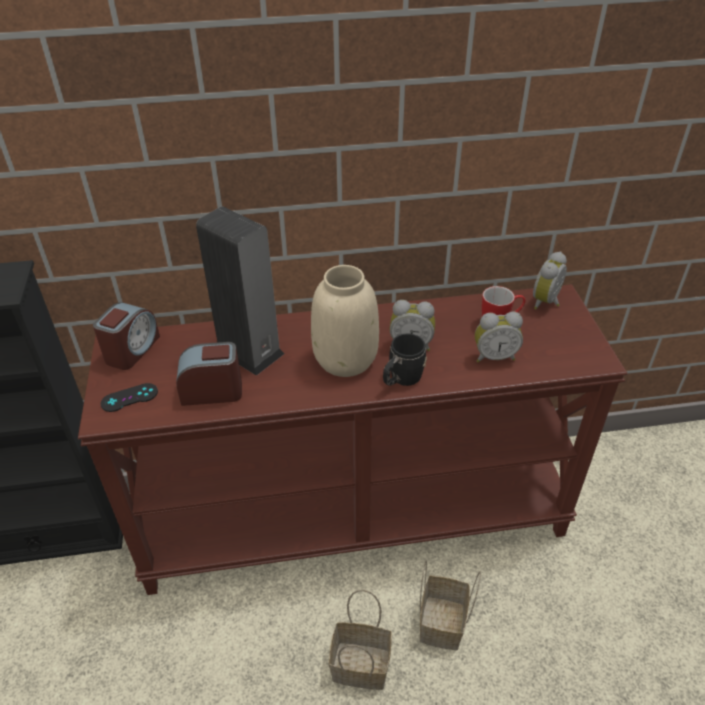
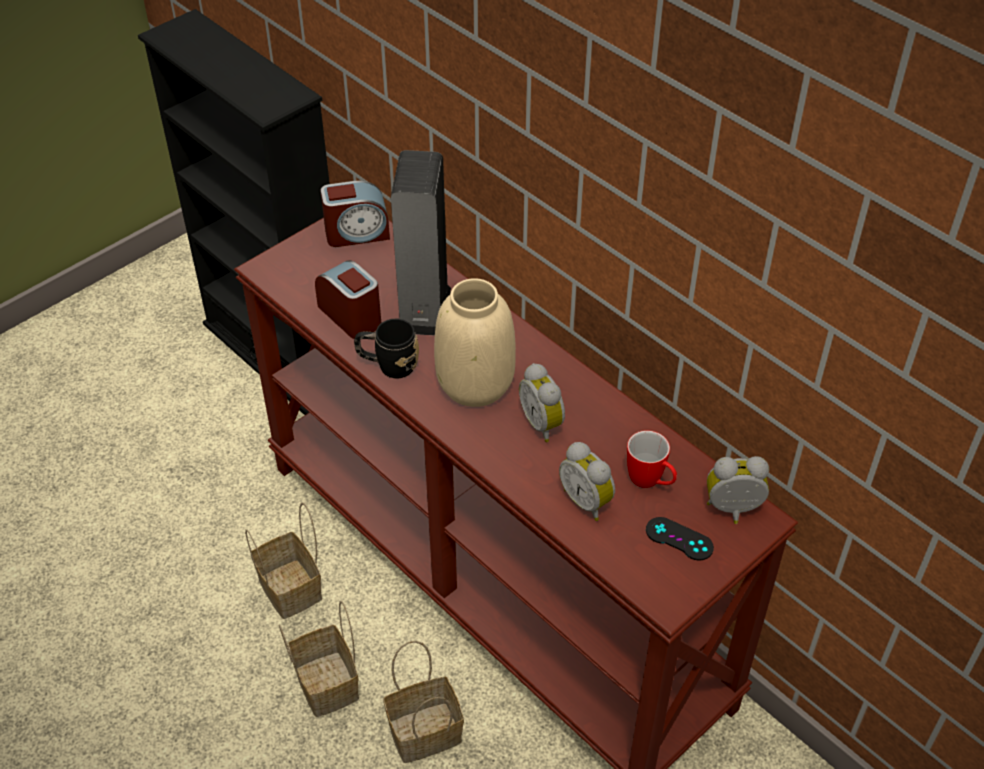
camera: 55 degrees right, 5 degrees up
(129, 398) = (300, 269): black game controller -> black game controller (679, 539)
(262, 644) = (292, 590): none -> basket
(401, 380) = (483, 441): black mug -> black mug (388, 365)

